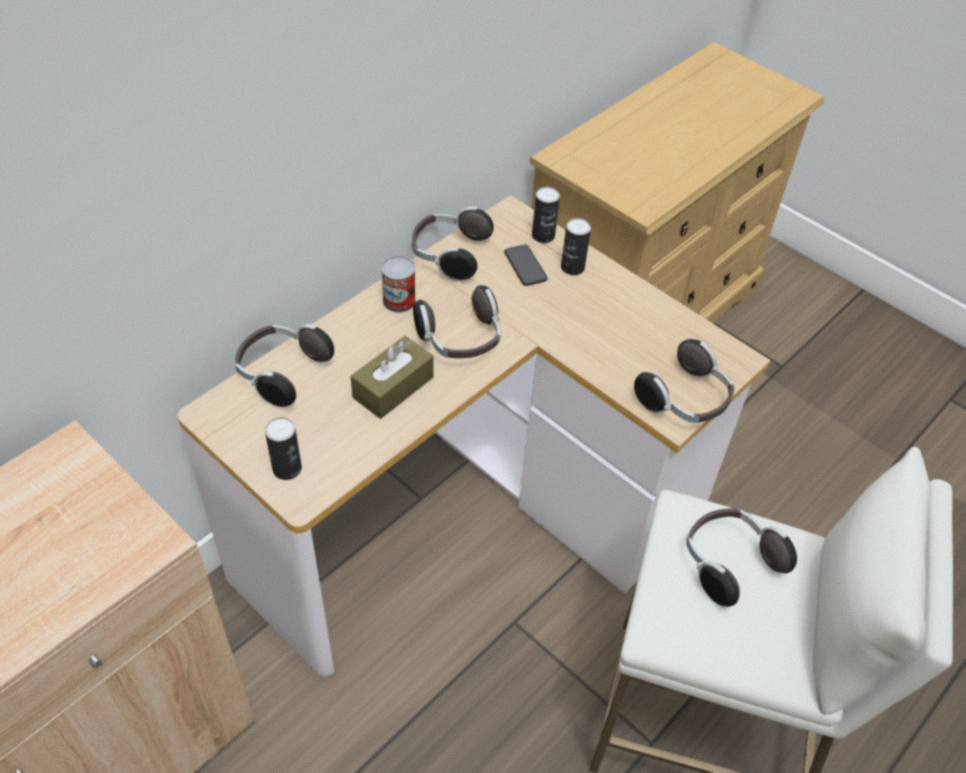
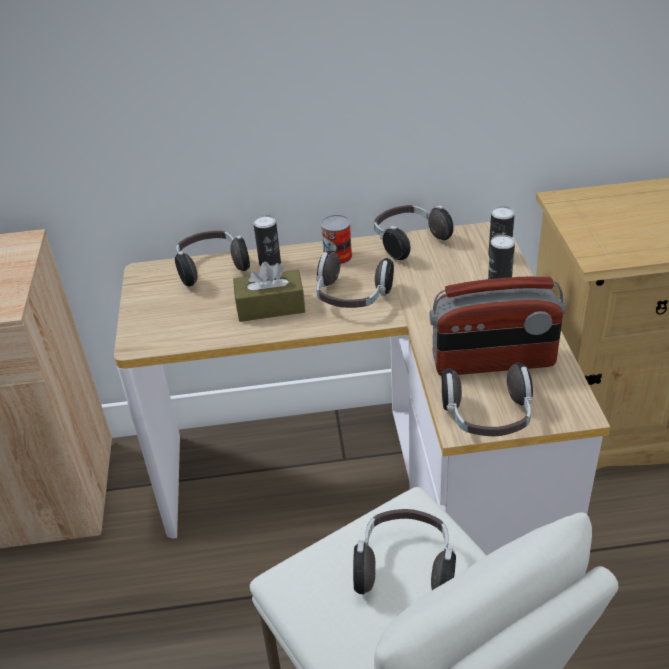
camera: 45 degrees right, 10 degrees down
(287, 468) = (149, 323): can -> can (270, 263)
(525, 266) = (460, 270): phone -> none
(640, 346) = (493, 362): none -> radio

